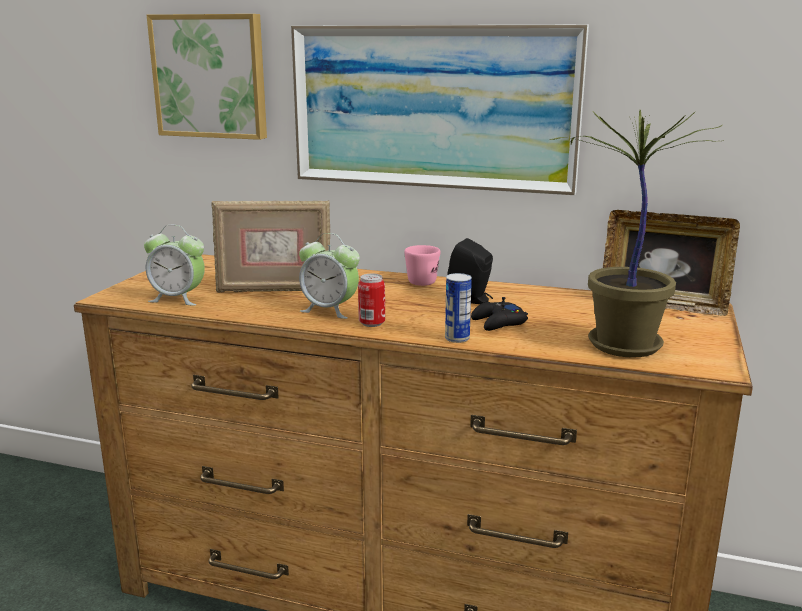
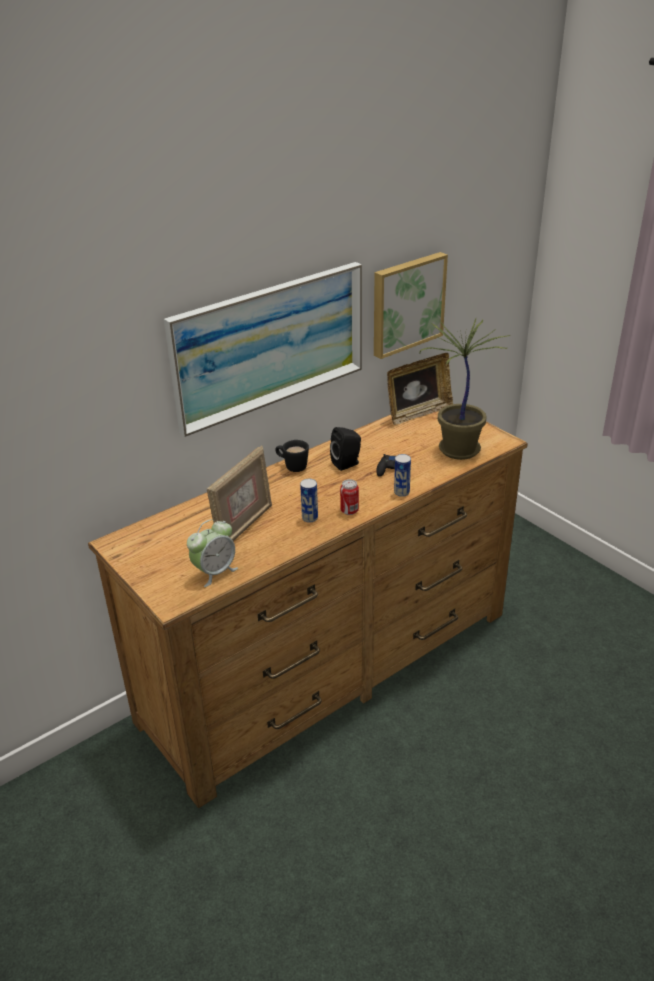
camera: 55 degrees left, 15 degrees up
(211, 76) = (89, 384): picture -> picture (406, 304)
(330, 310) = (310, 518): alarm clock -> can
(421, 280) = (292, 466): pink mug -> black mug

